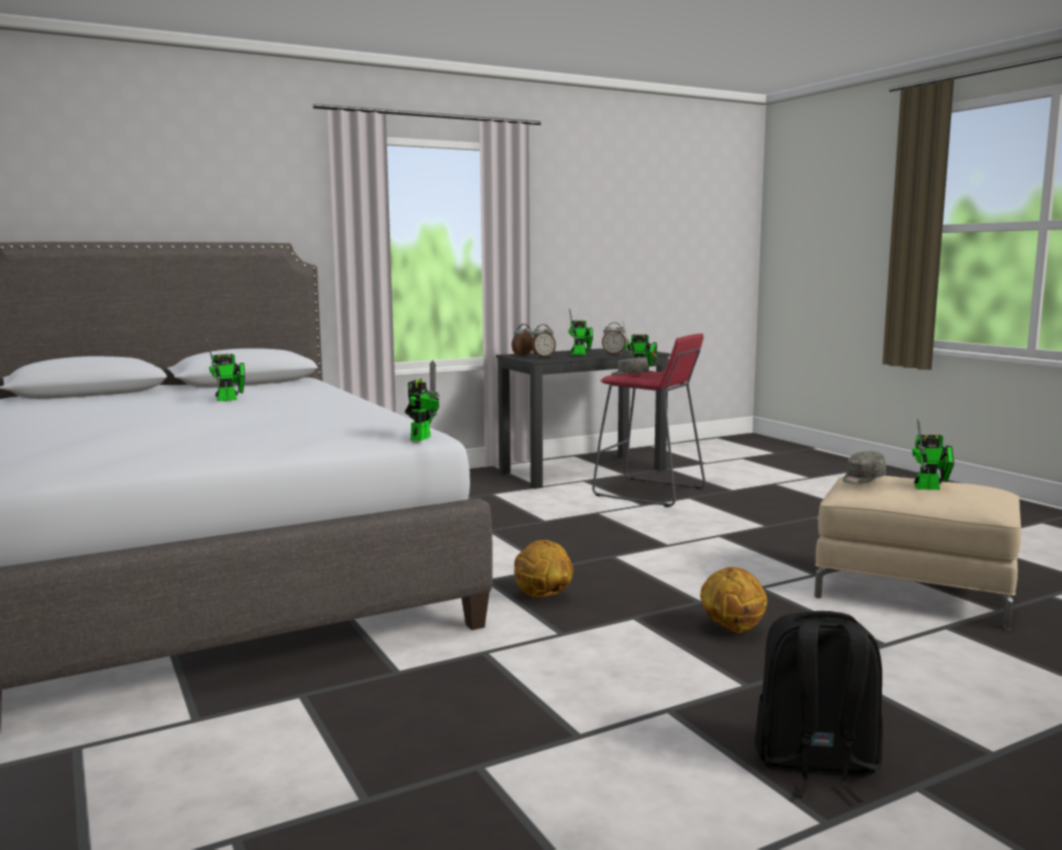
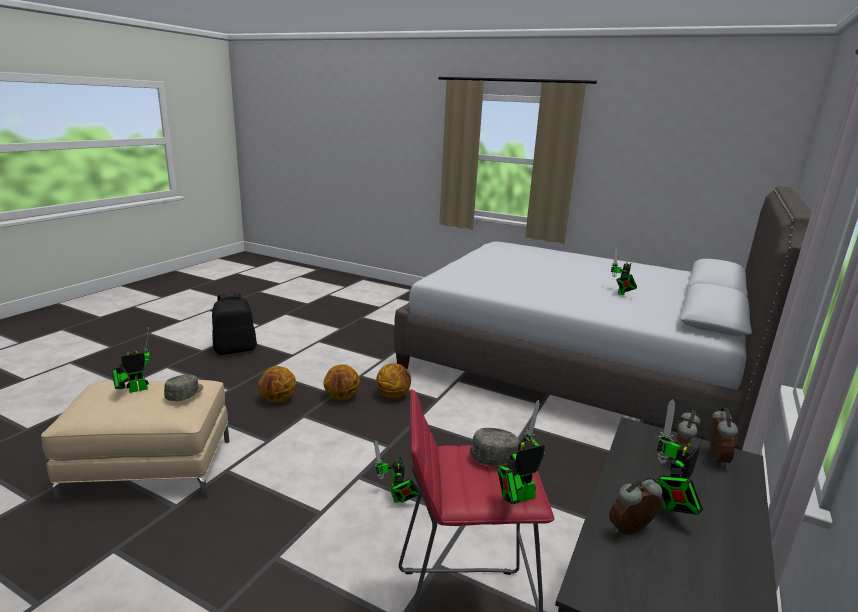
camera: 145 degrees right, 10 degrees up
(422, 437) = (429, 277): toy robot -> toy robot (397, 498)
(624, 610) = (342, 397): none -> basketball

